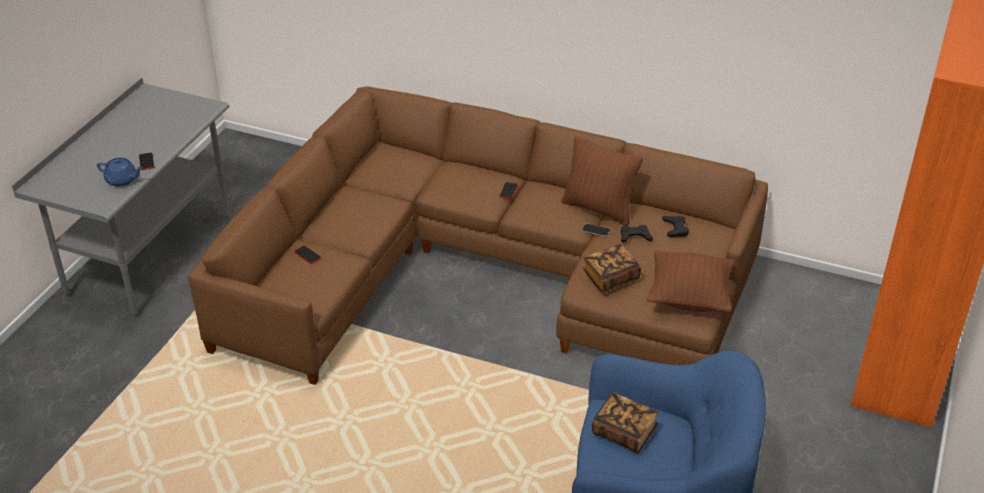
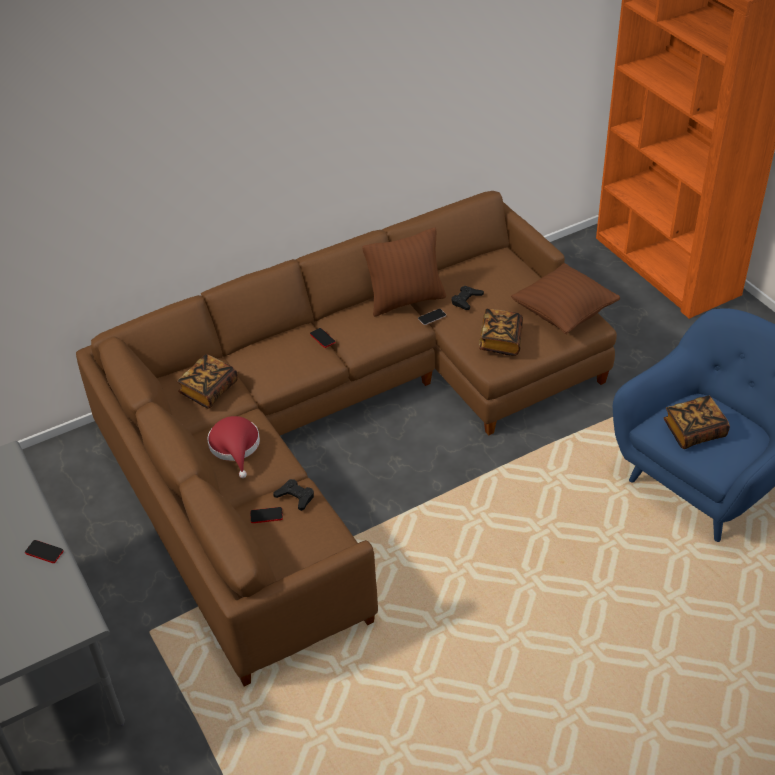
camera: 50 degrees left, 5 degrees up
(122, 180) = (54, 587): blue teapot -> none
(355, 208) = (235, 447): none -> red hat
(398, 170) = (209, 390): none -> book
(675, 229) = (480, 274): black game controller -> black game controller (295, 497)

